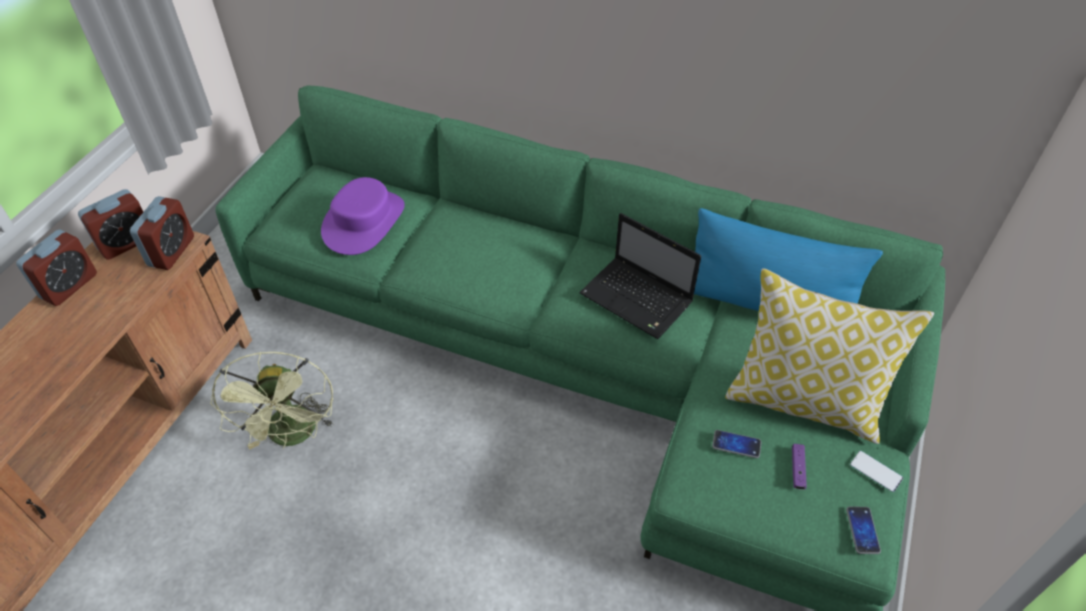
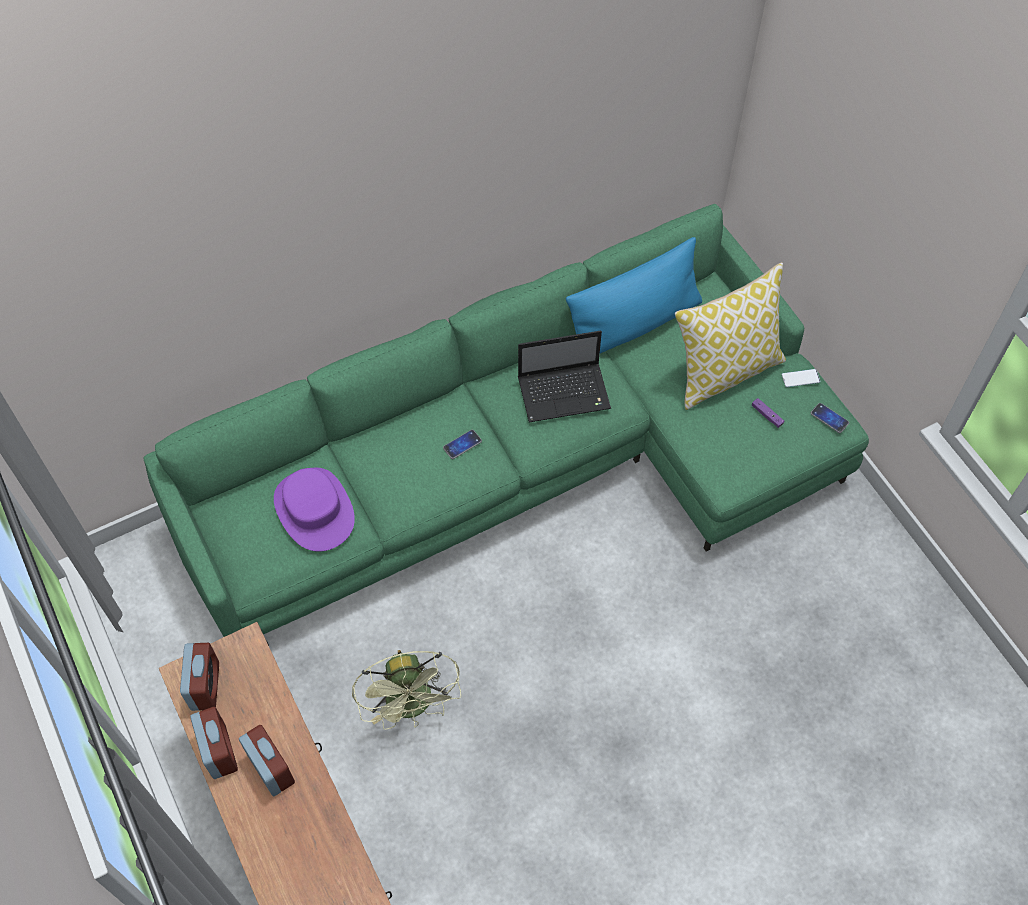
camera: 50 degrees left, 10 degrees up
(171, 251) = (250, 657): alarm clock -> alarm clock (271, 769)
(294, 436) = (413, 706): green fan -> green fan turned 45 degrees clockwise
(736, 444) = (723, 431): phone -> phone (462, 444)

